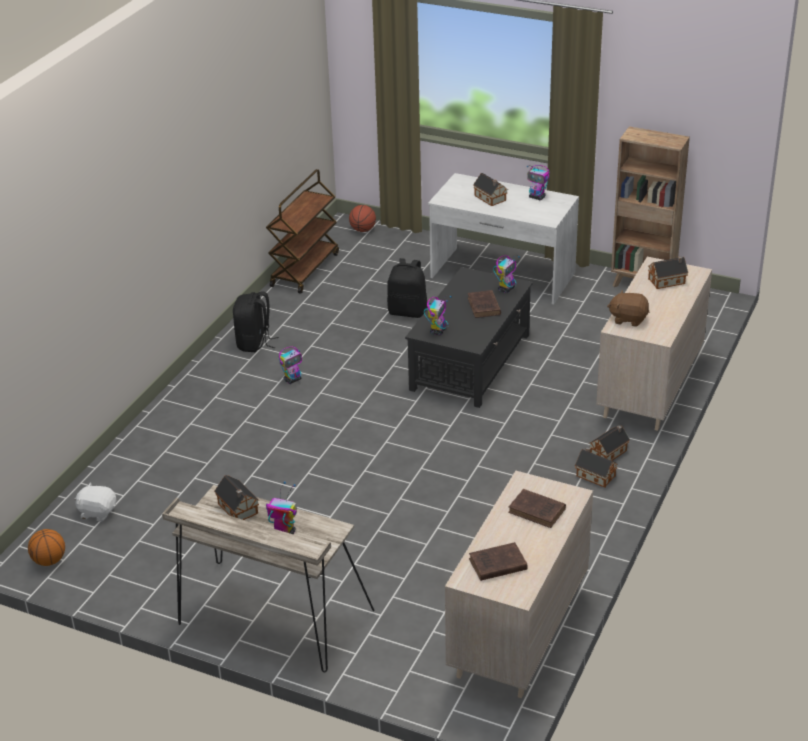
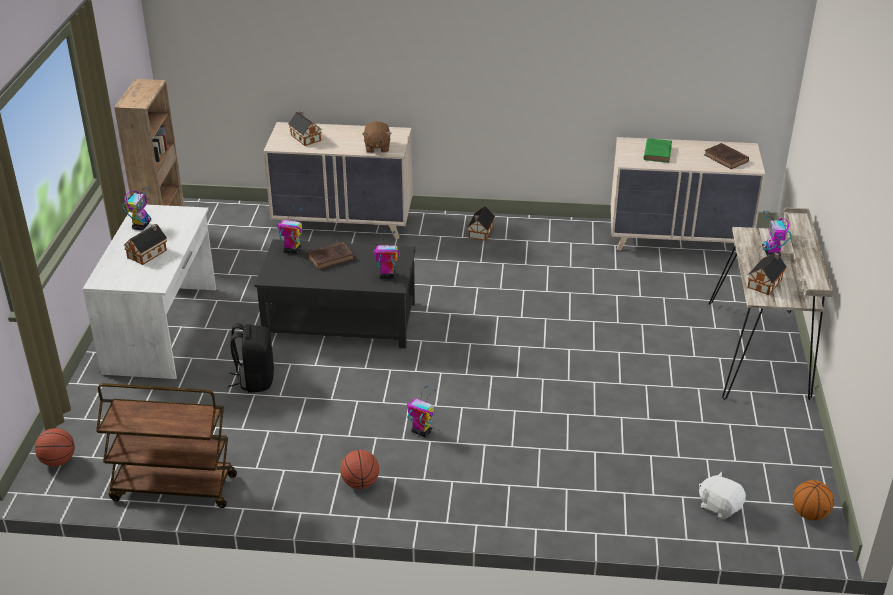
camera: 110 degrees left, 0 degrees up
(97, 512) = (719, 506): white plush toy -> white plush toy turned 135 degrees clockwise
(254, 343) = (360, 483): black backpack -> basketball
(538, 511) = (657, 152): brown book -> green book
(609, 452) = (446, 230): toy house -> none

